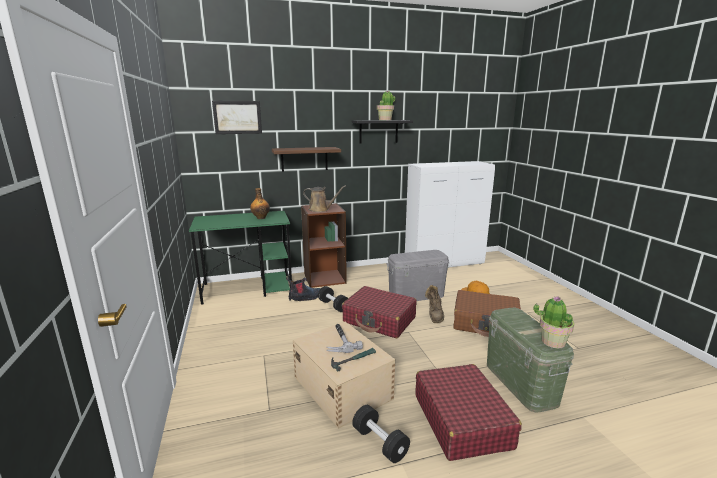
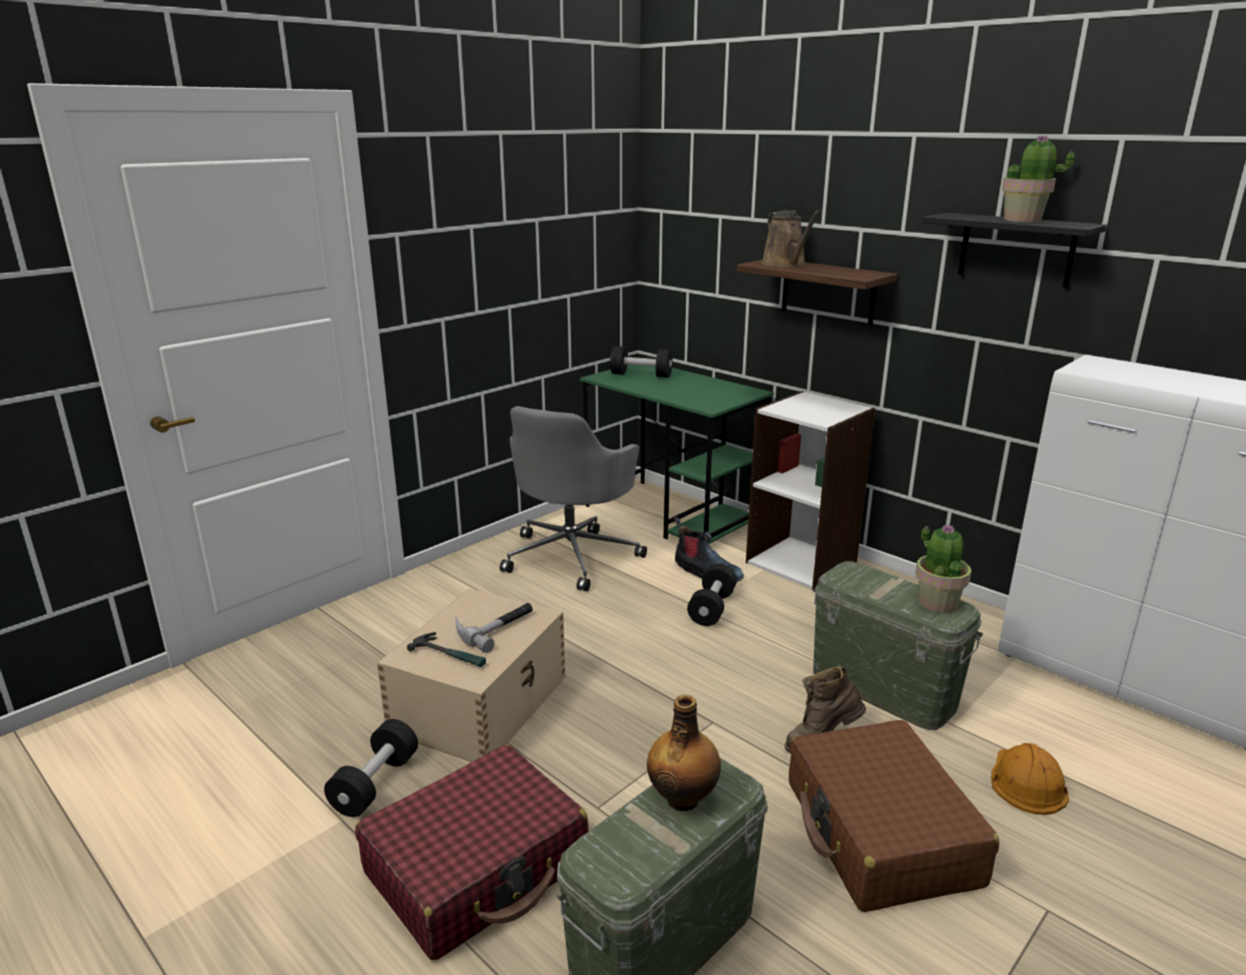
camera: 60 degrees right, 5 degrees up
(215, 220) = (641, 375): none -> black dumbbell
(237, 117) = (723, 188): picture -> none
(244, 322) = (572, 556): none -> grey office chair
(261, 218) = (701, 392): bottle -> bottle (683, 797)
(321, 209) = (801, 410): brown watering can -> brown watering can (786, 264)
(324, 278) = (802, 562): brown bookcase -> white bookcase
(379, 320) = (718, 674): red suitcase -> none
(416, 295) = (882, 689): grey storage box -> green storage box
(552, 342) = (624, 865): potted plant -> potted plant (937, 602)

